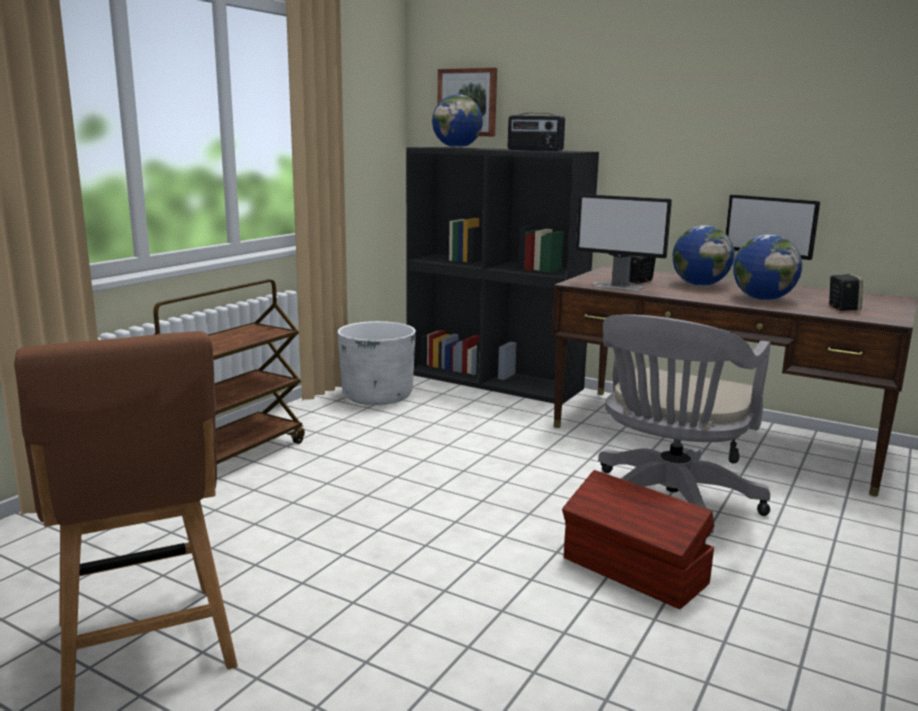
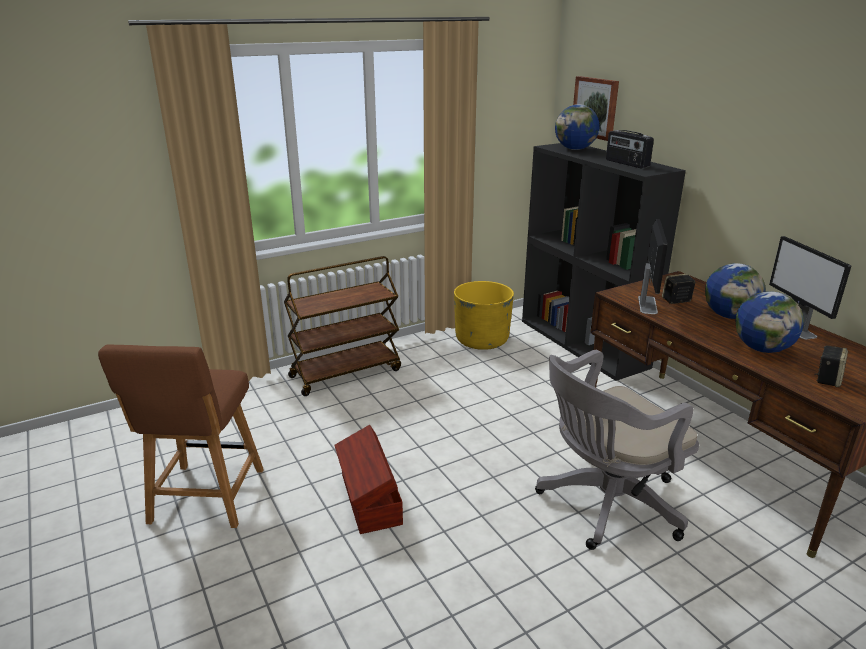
camera: 30 degrees right, 10 degrees up
(377, 396) = (482, 340): white planter -> yellow planter
(618, 286) = (647, 304): monitor -> monitor turned 135 degrees counterclockwise
(634, 572) = (519, 552): brown storage box -> brown storage box (369, 499)

